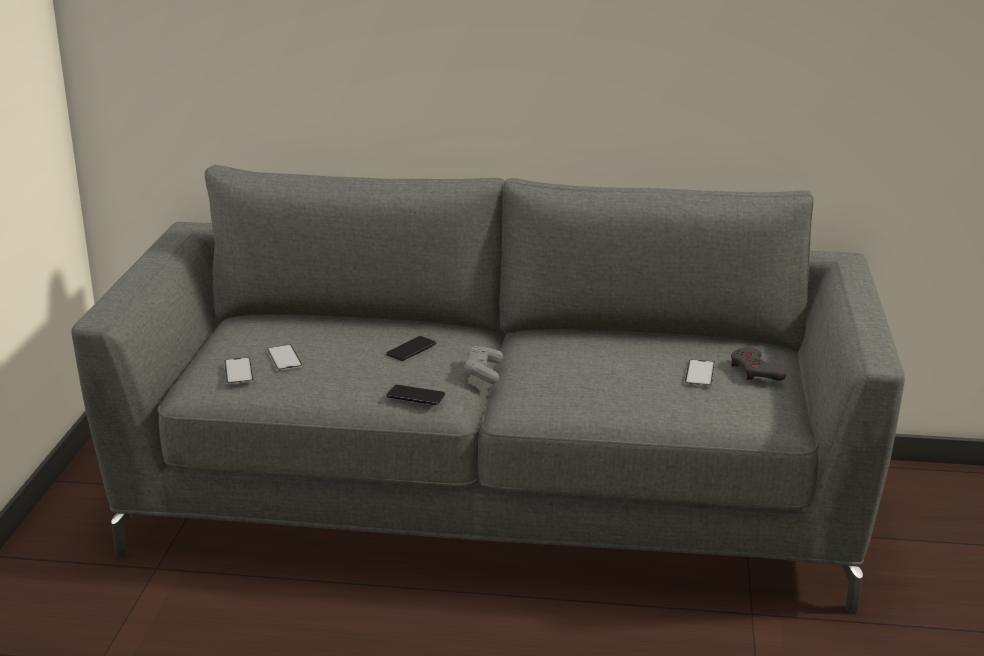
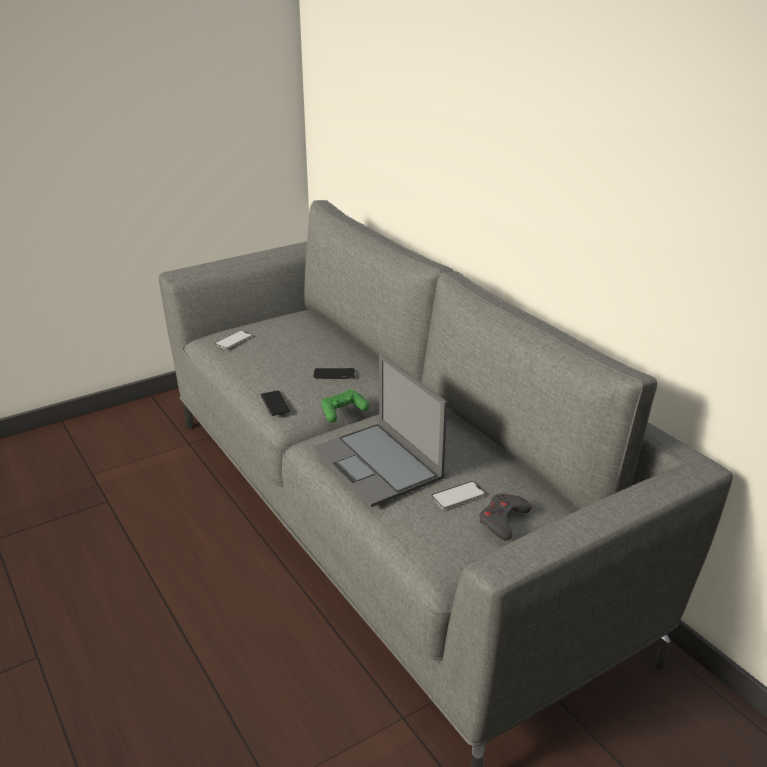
camera: 50 degrees right, 5 degrees up
(284, 358) = (267, 344): phone -> none
(483, 372) = (343, 411): grey game controller -> green game controller
(605, 386) = (378, 464): none -> laptop

